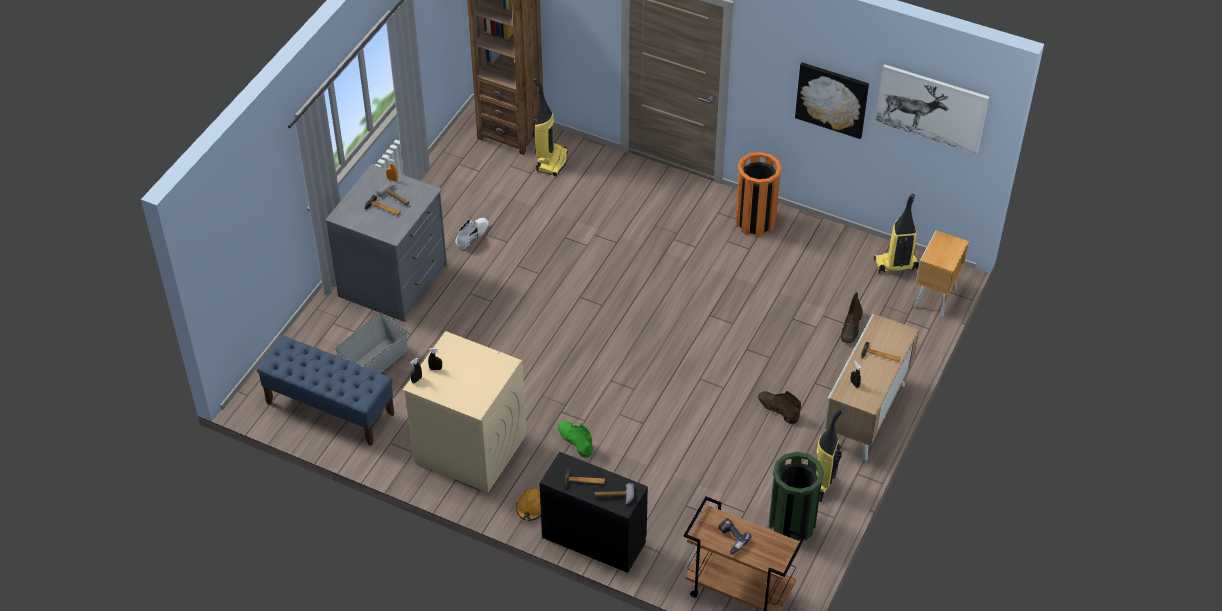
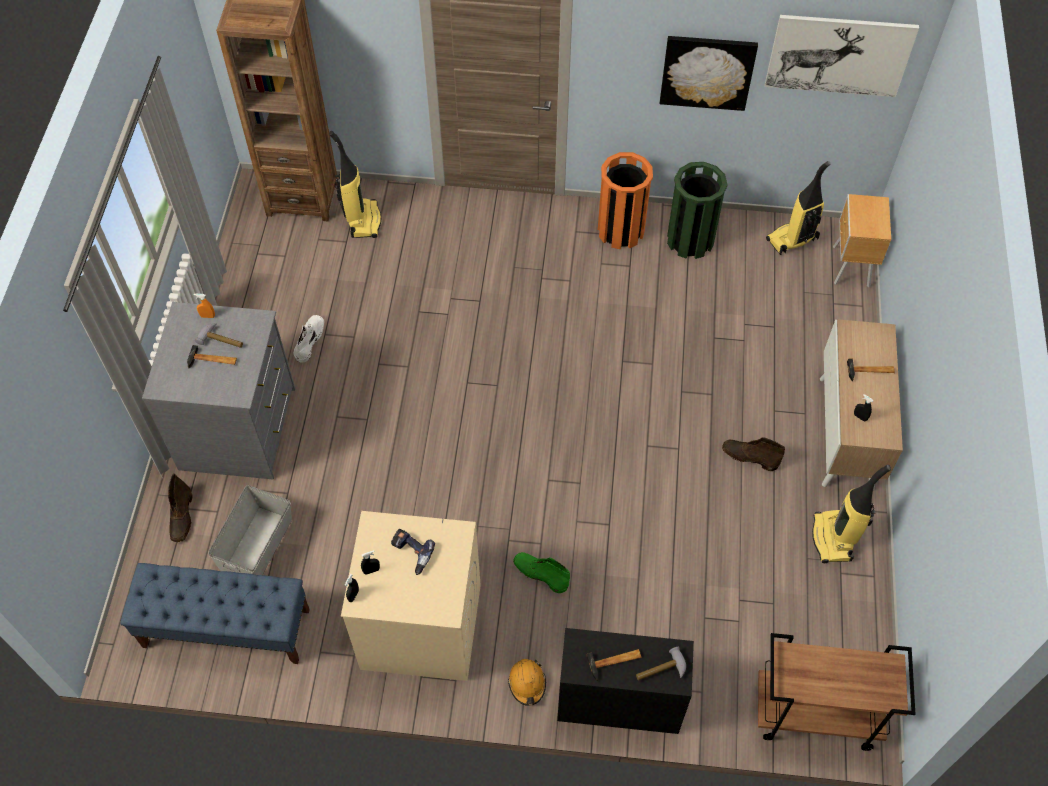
camera: 20 degrees left, 10 degrees up
(731, 539) = (823, 681): power drill -> power drill (411, 554)
(792, 524) = (832, 601): green trash can -> green trash can (690, 240)
(851, 328) = (781, 330): brown boot -> brown boot (182, 516)

